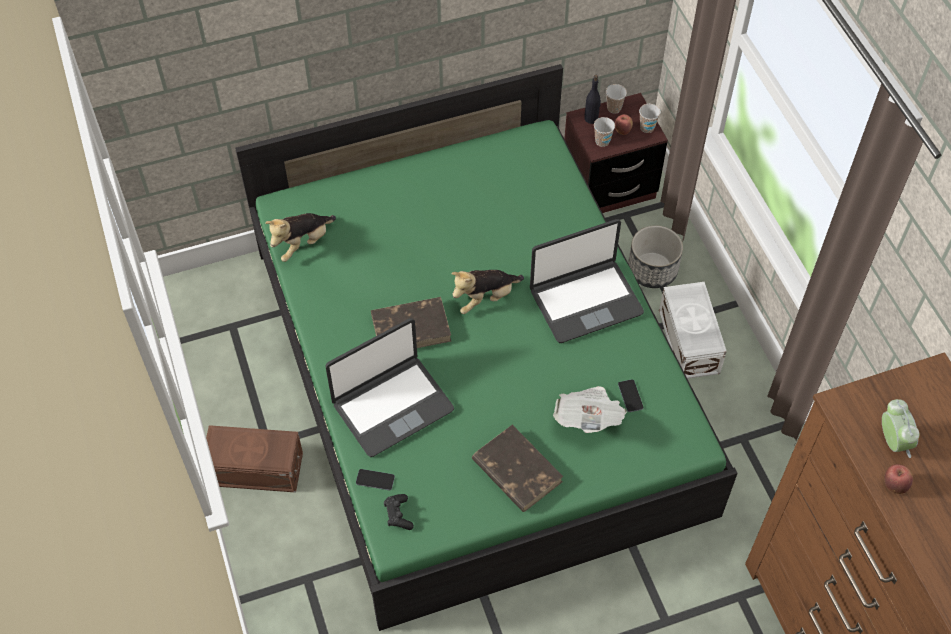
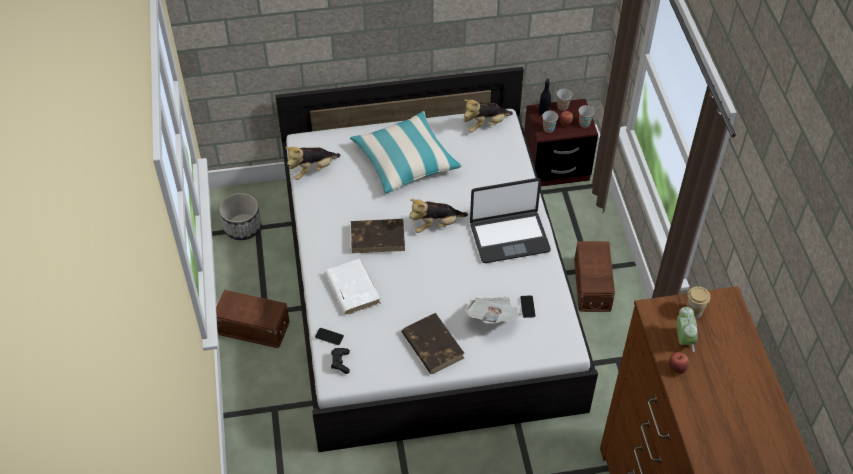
camera: 10 degrees right, 5 degrees down
(392, 406) = (352, 288): laptop -> white book
(425, 213) = (405, 161): none -> pillow
(474, 377) = (426, 288): green bed -> white bed
(520, 148) = (485, 125): none -> plush toy
(652, 270) = (575, 231): planter -> planter (242, 227)
(688, 343) = (591, 286): white storage box -> brown storage box
(896, 398) = (694, 311): none -> cup

